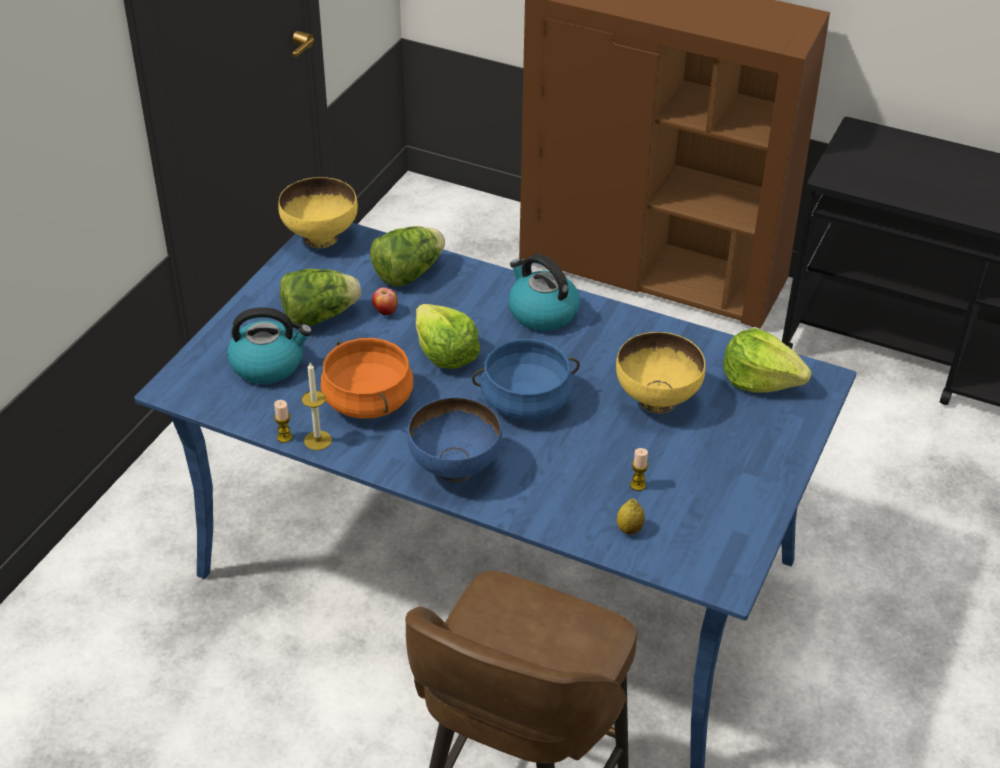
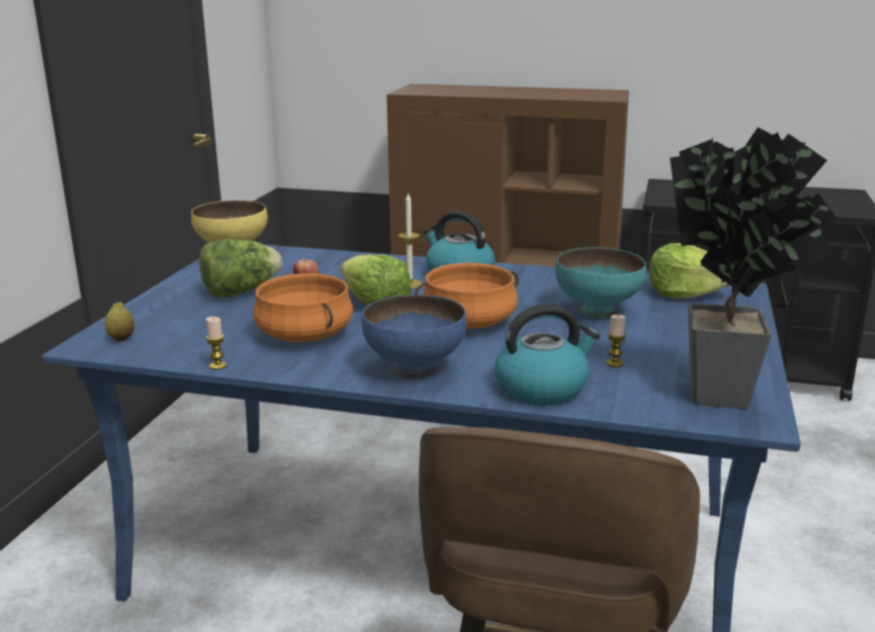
camera: 10 degrees left, 20 degrees down
(268, 364) = (192, 322): kettle -> kettle (542, 388)
(318, 440) = (256, 365): candle -> candle (409, 284)
(408, 274) = (322, 264): lettuce -> none
(526, 400) = (469, 322): blue cooking pot -> orange cooking pot
(629, 529) = (626, 393): lemon -> lemon (121, 339)
(656, 400) = (597, 312): yellow bowl -> turquoise bowl
(717, 552) = (730, 399): none -> potted plant

